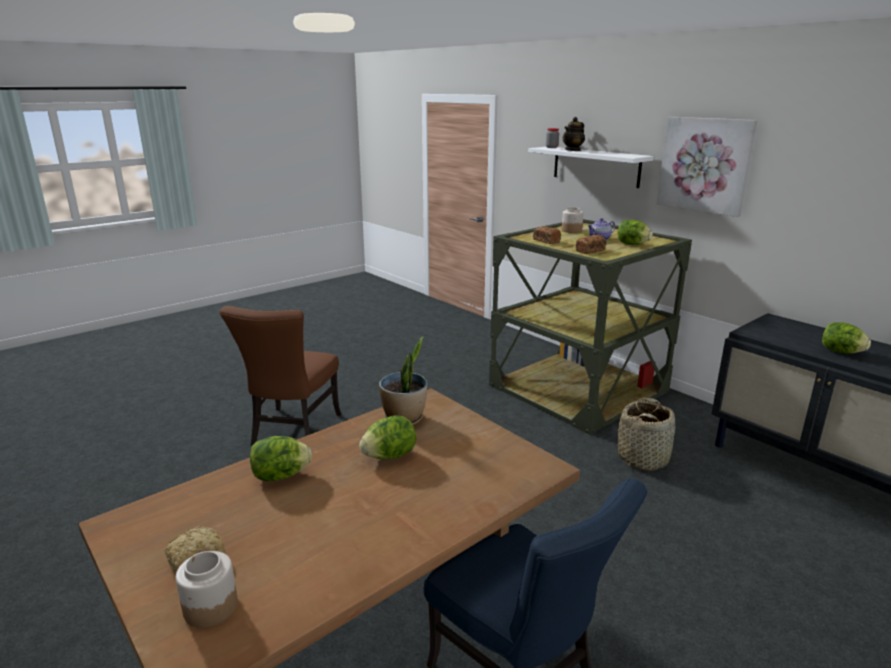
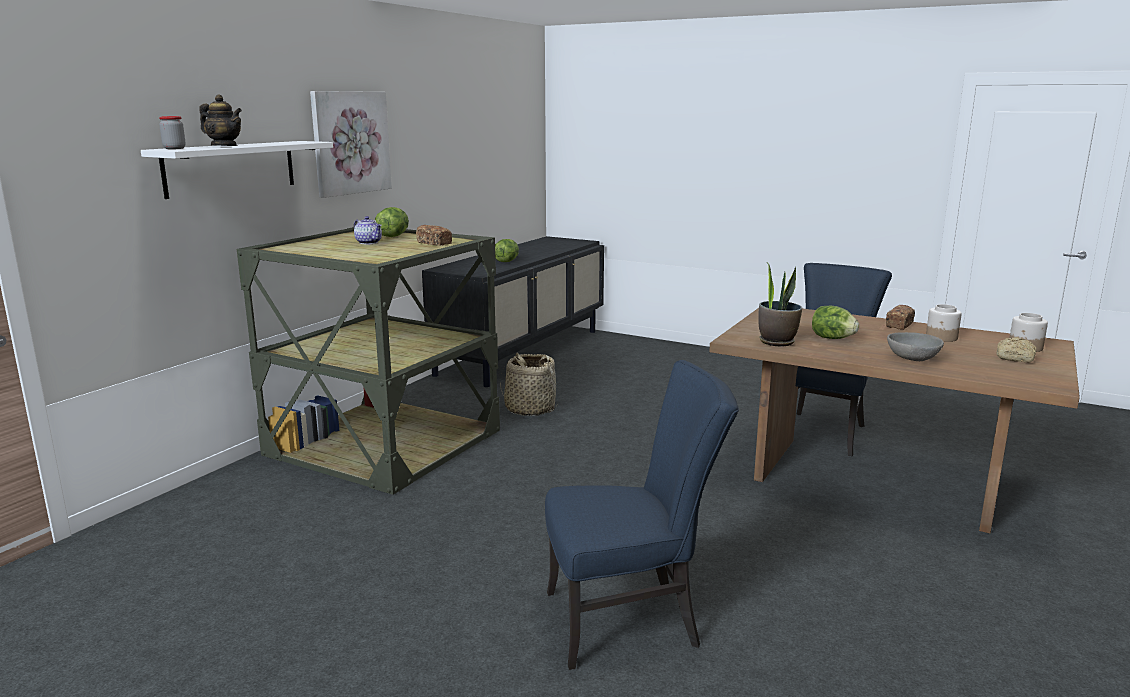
camera: 110 degrees left, 5 degrees down
(280, 476) = (913, 359): lettuce -> grey bowl
(293, 432) = (631, 619): brown chair -> blue chair
(546, 241) = (391, 254): bread -> bread (899, 325)
(571, 230) = (320, 250): jar -> jar (941, 338)

